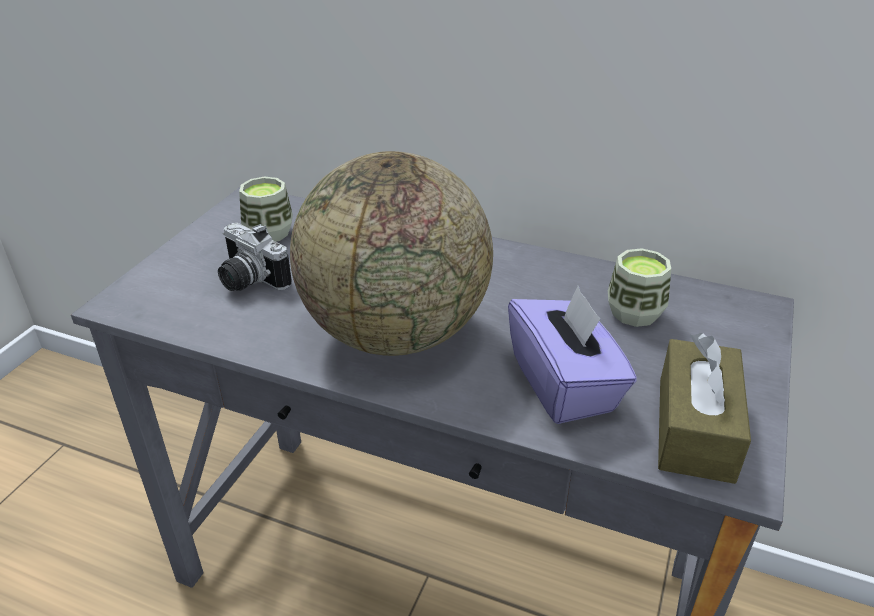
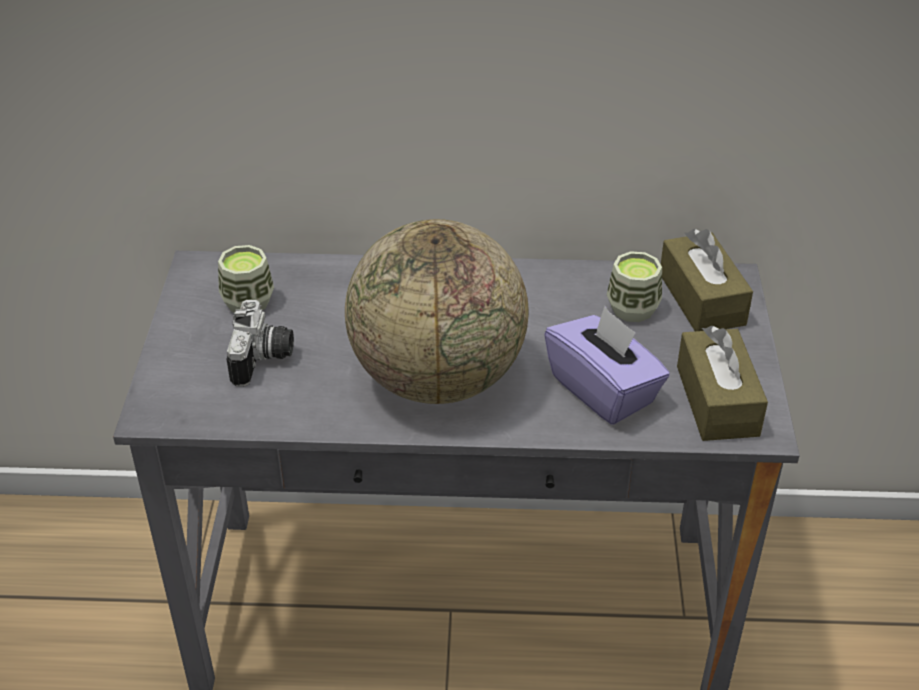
camera: 20 degrees left, 5 degrees up
(247, 280) = (264, 359): camera -> camera turned 105 degrees counterclockwise
(716, 319) = (701, 299): none -> brown tissue box

